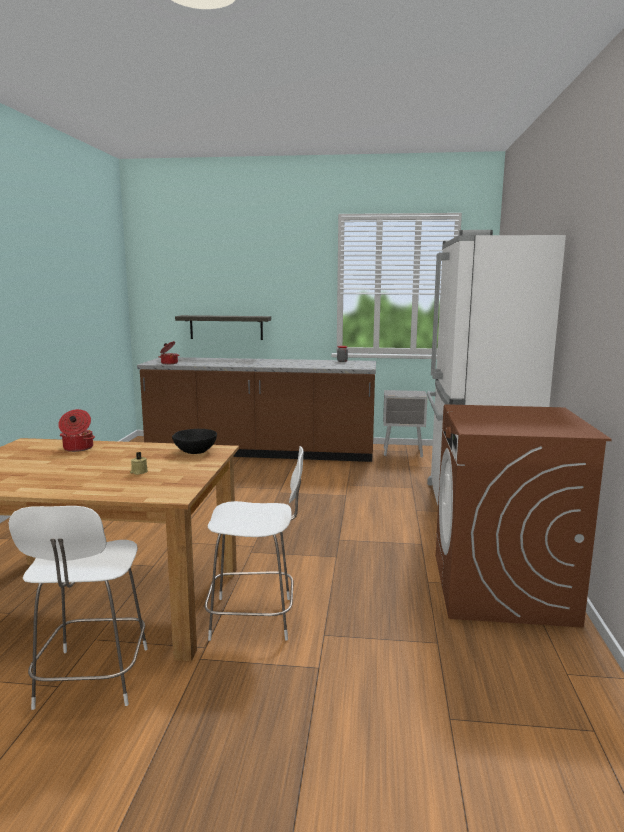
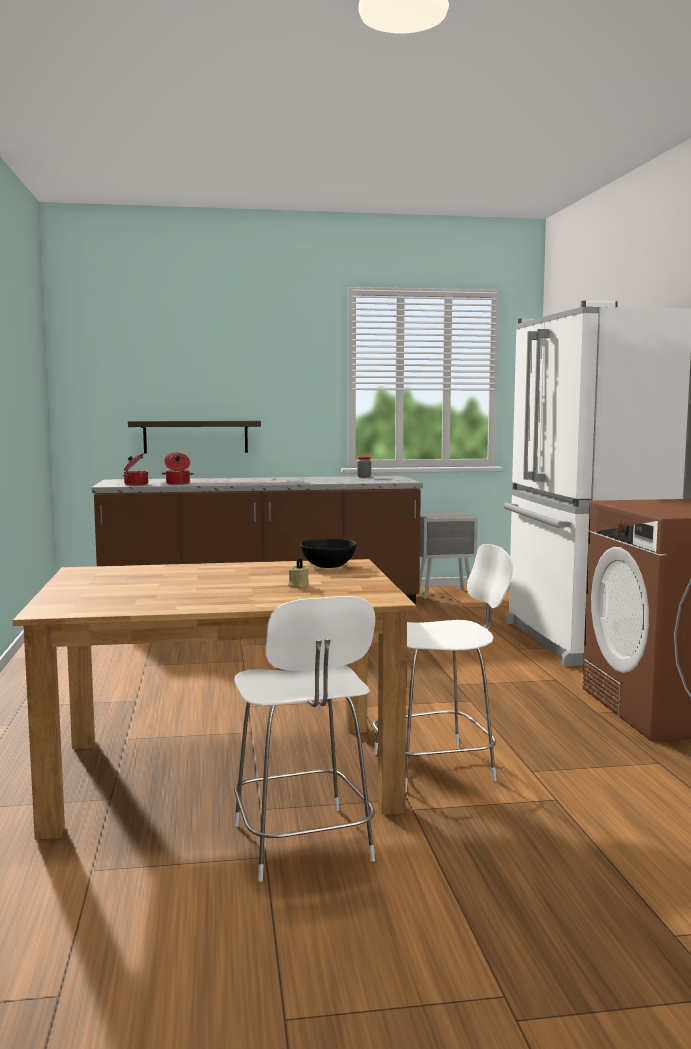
camera: 15 degrees left, 5 degrees down
(77, 448) = (168, 571): cooking pot -> cooking pot (177, 484)

